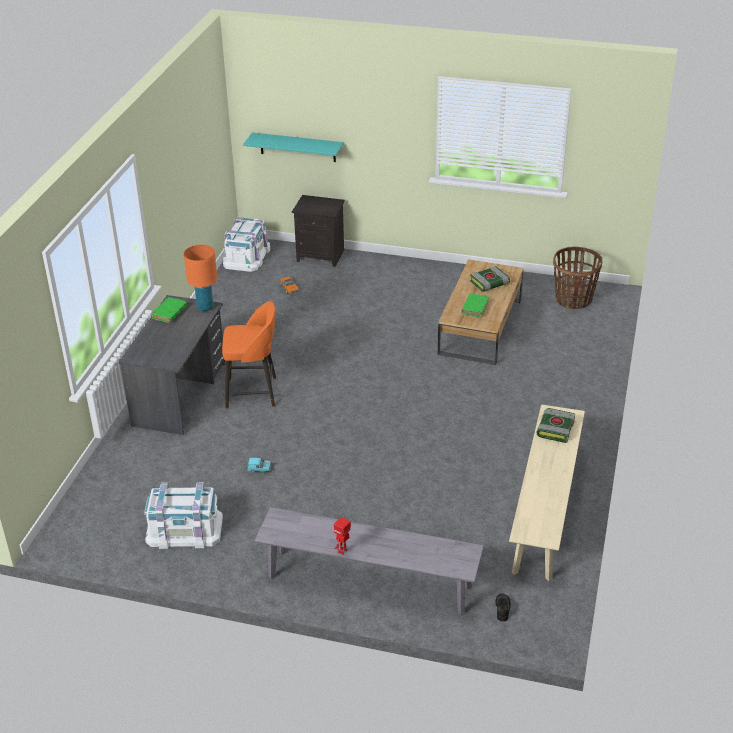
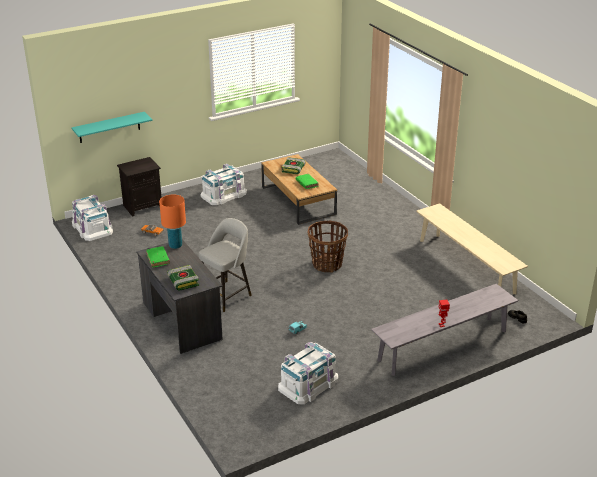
camera: 45 degrees left, 5 degrees down
(253, 392) = (226, 295): orange stool -> grey stool
(415, 281) = (223, 194): none -> white storage box
(555, 429) = (440, 217): book -> book (183, 281)
(573, 299) = (324, 166): basket -> basket (327, 264)

